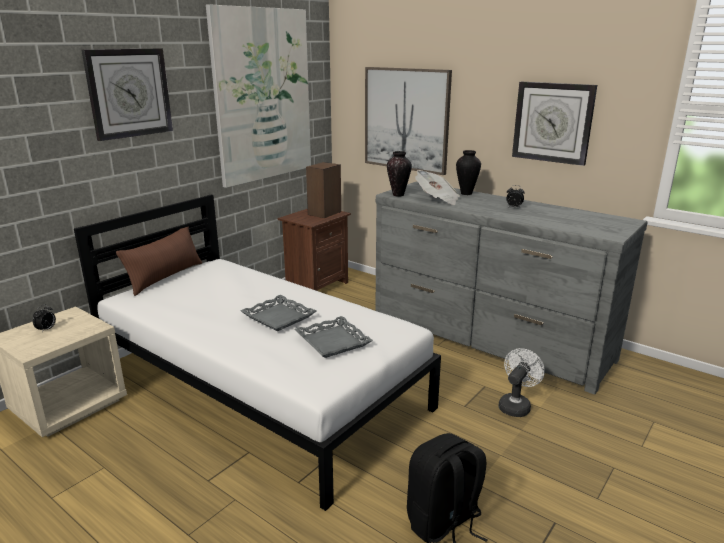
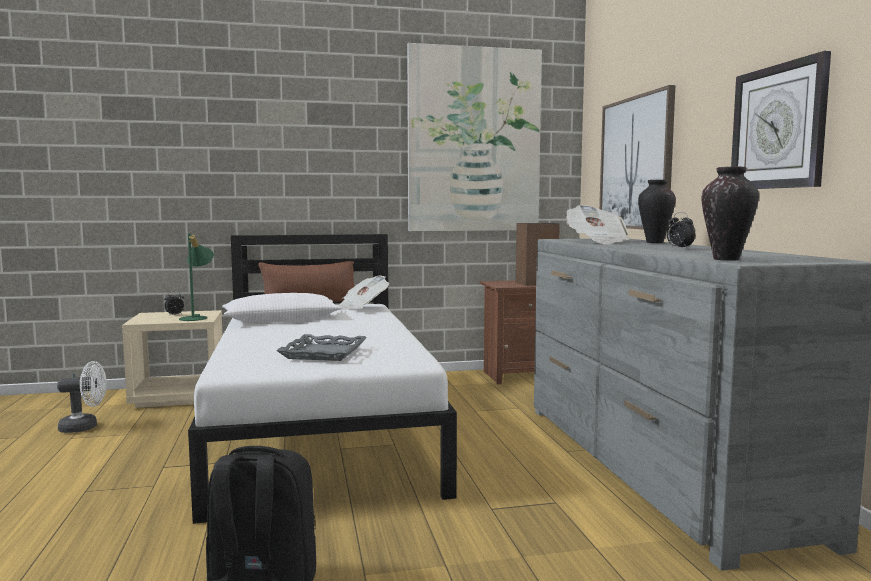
camera: 40 degrees right, 15 degrees down
(81, 326) = (197, 317): none -> green table lamp
(129, 93) = (310, 121): wall clock -> none
(195, 308) = (282, 320): none -> white pillow
(228, 271) = (361, 307): none -> newspaper
(278, 317) = (323, 333): grey tray -> none
(398, 195) = (562, 239): vase -> vase (726, 259)
(516, 405) = (563, 533): white fan -> white fan (85, 427)

